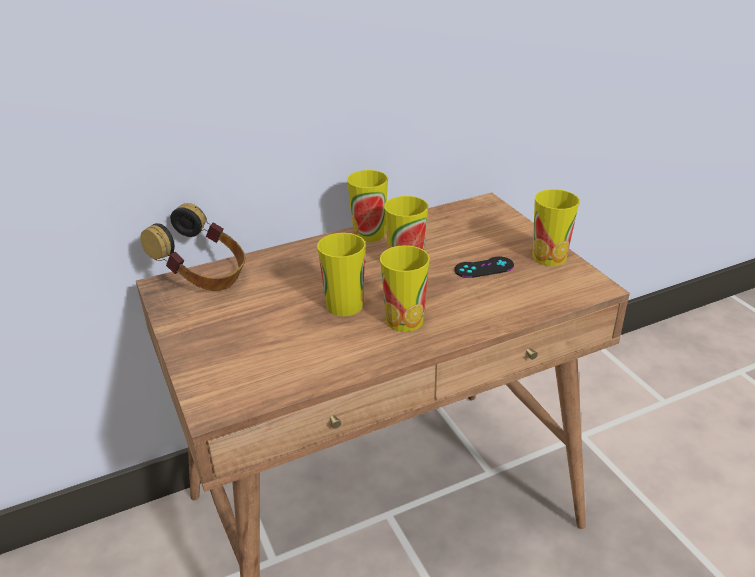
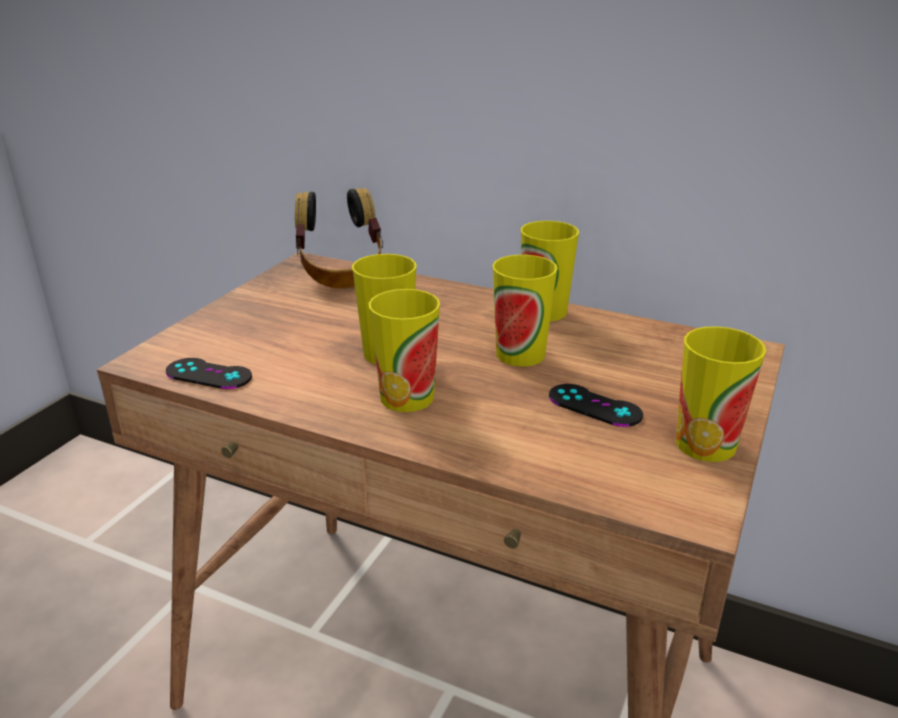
camera: 50 degrees right, 5 degrees down
(275, 385) = (208, 374): none -> black game controller

